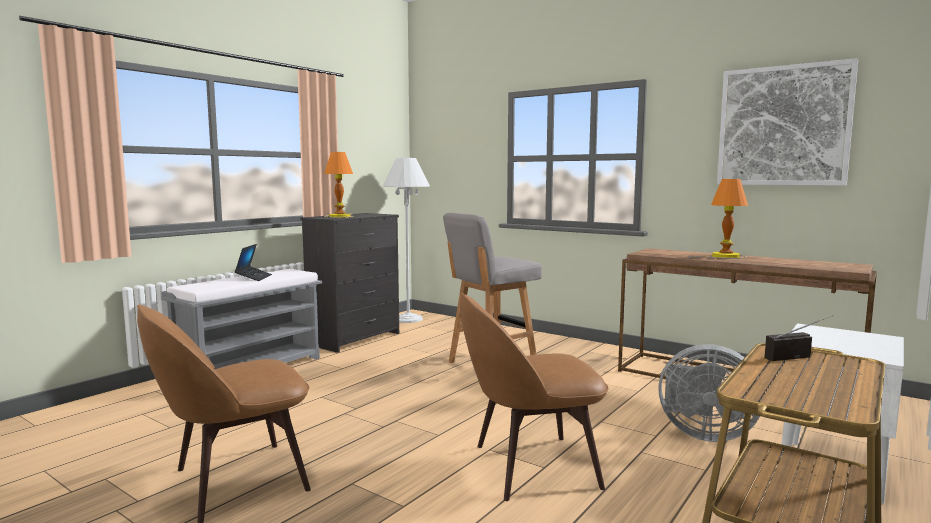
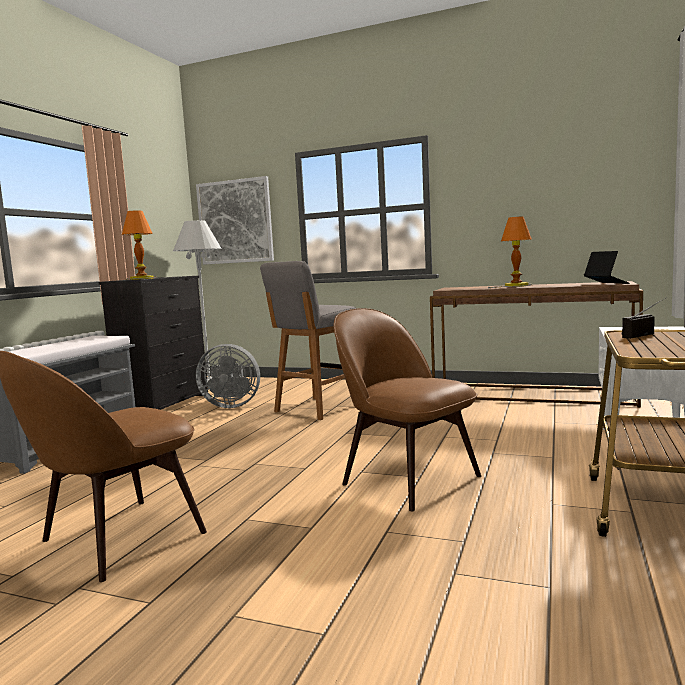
camera: 15 degrees left, 0 degrees up
(253, 277) = (62, 344): laptop -> laptop (605, 284)
(530, 466) = (407, 478): brown chair -> brown chair turned 75 degrees clockwise
(703, 433) = (532, 433): grey fan -> grey fan (230, 405)
(783, 126) = (549, 171): picture -> picture (235, 222)

